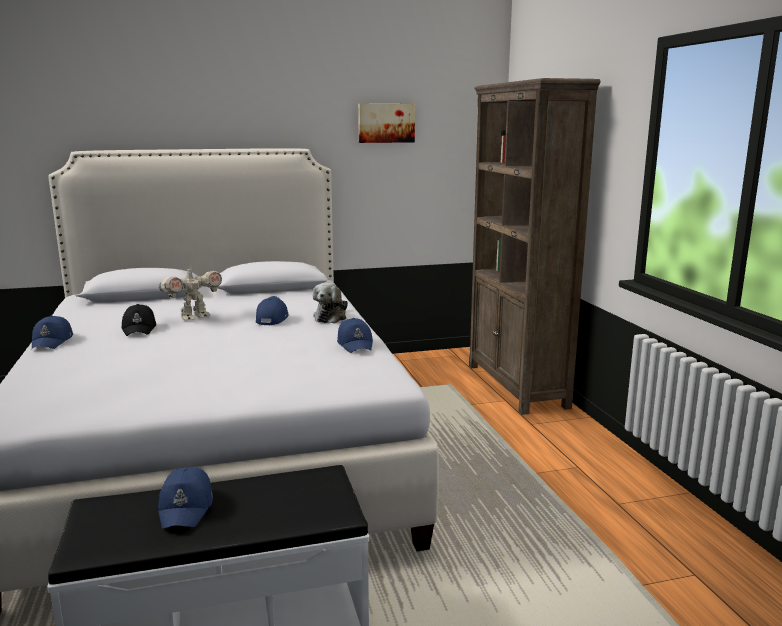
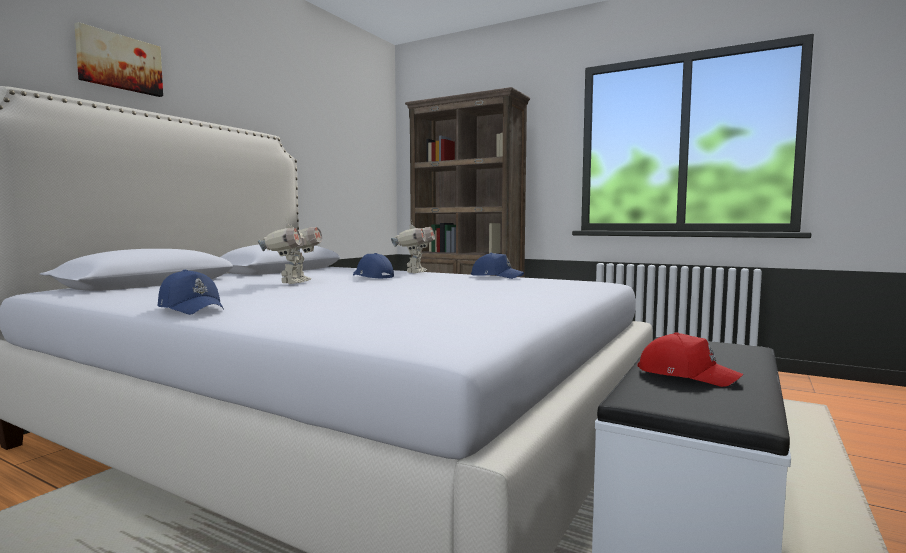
camera: 45 degrees left, 10 degrees down
(140, 328) = (269, 291): black cap -> none
(187, 507) = (686, 374): blue cap -> red cap
(331, 317) = (414, 272): plush toy -> toy robot
(386, 123) = (326, 126): picture -> picture (119, 62)

